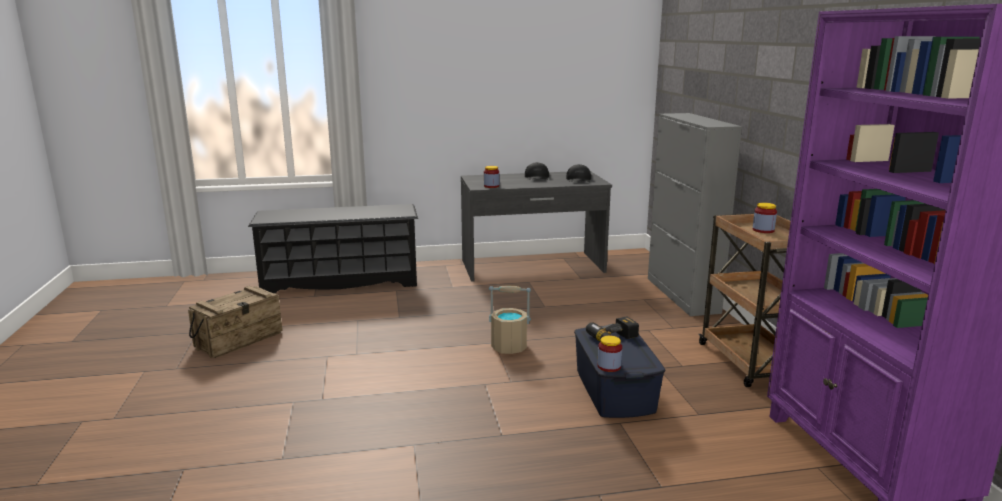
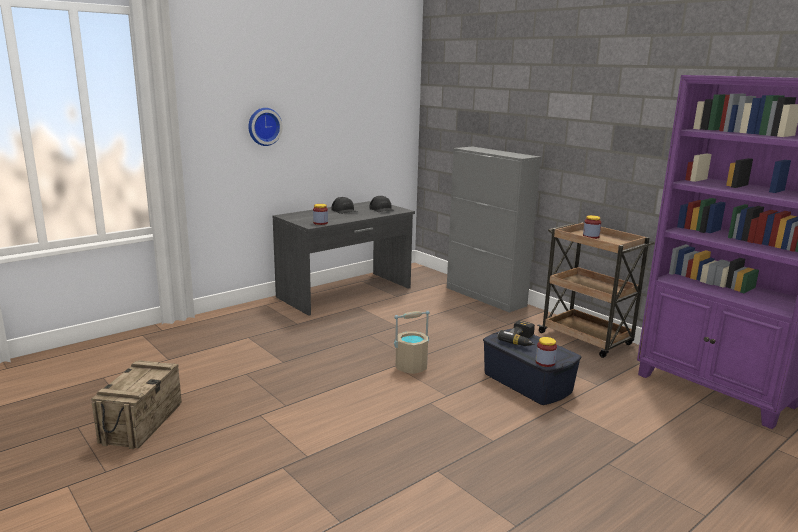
camera: 30 degrees left, 0 degrees up
(341, 282) = (180, 339): black shoe rack -> none
(455, 84) = (264, 126): none -> wall clock

